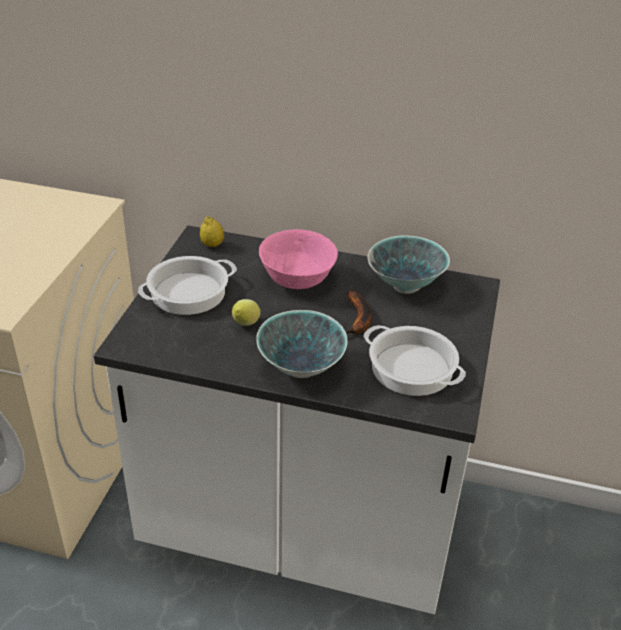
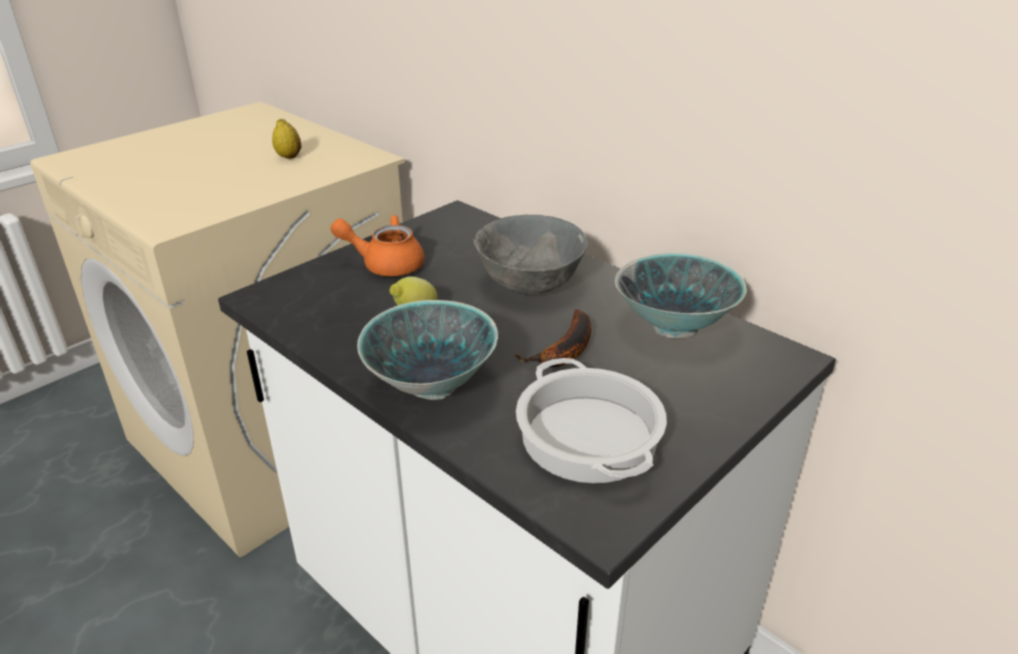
camera: 30 degrees right, 5 degrees down
(188, 293) = (385, 264): cooking pot -> orange teapot
(212, 245) = (464, 224): lemon -> lemon (289, 157)
(298, 279) = (531, 283): pink bowl -> grey bowl

